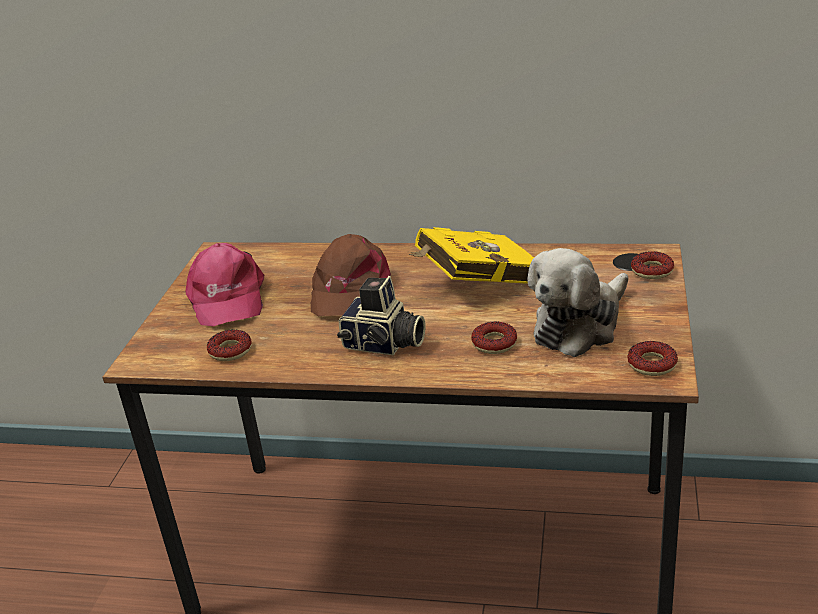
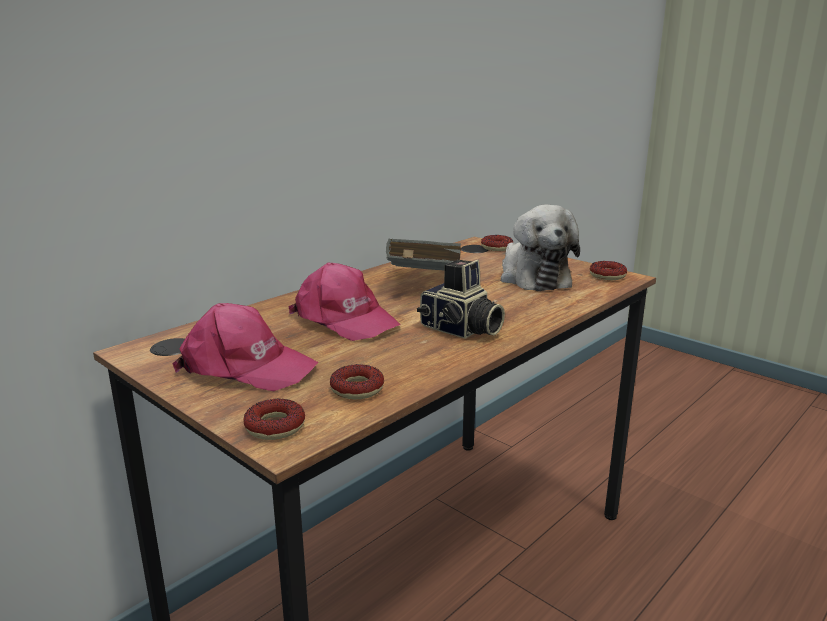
camera: 60 degrees left, 10 degrees down
(349, 290) = (344, 319): brown cap -> pink cap
(384, 345) = (460, 330): camera -> camera turned 75 degrees clockwise
(475, 284) = (423, 285): yellow book -> grey book
(494, 343) = (518, 300): donut -> donut (275, 426)

